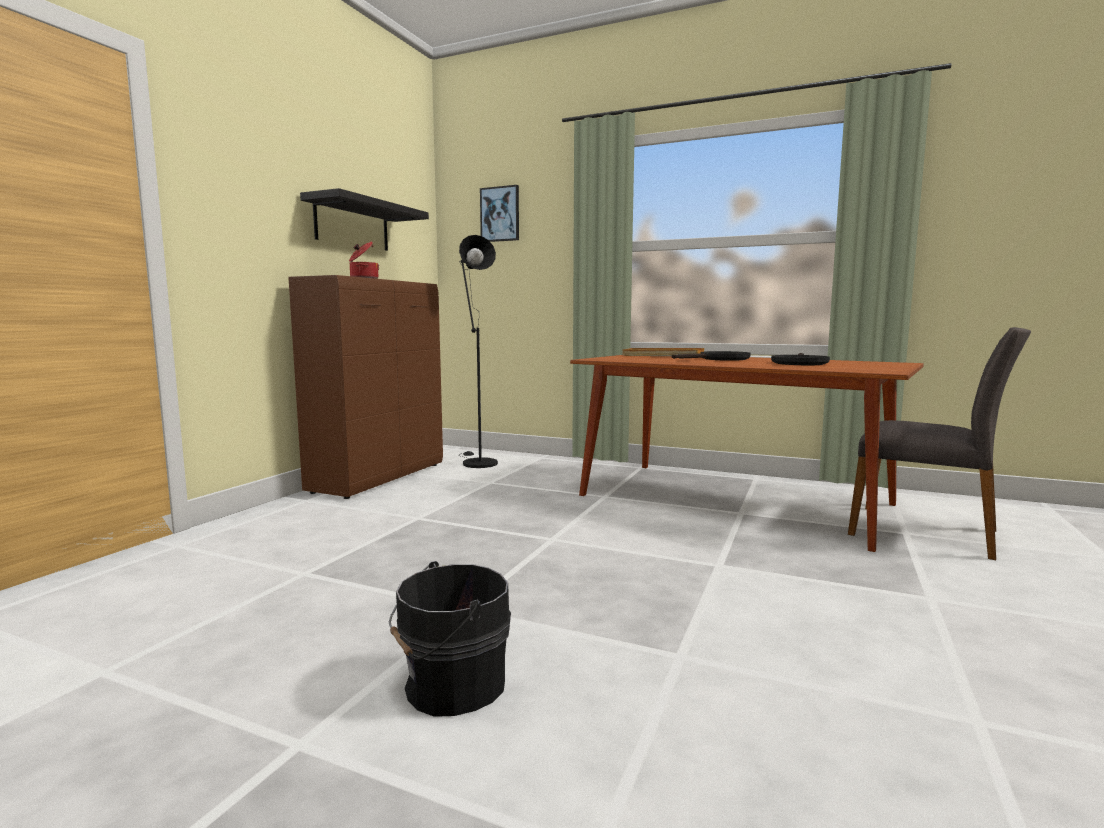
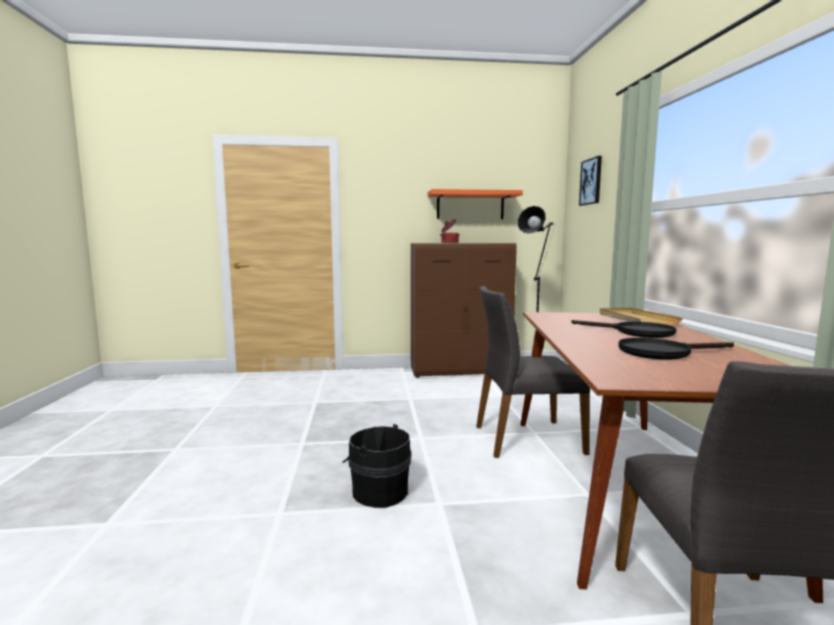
camera: 60 degrees right, 0 degrees up
(352, 225) = (470, 205): black shelf -> orange shelf
(450, 686) = (224, 462): black bucket -> black bucket (378, 491)
(615, 502) = (526, 439): none -> grey chair

